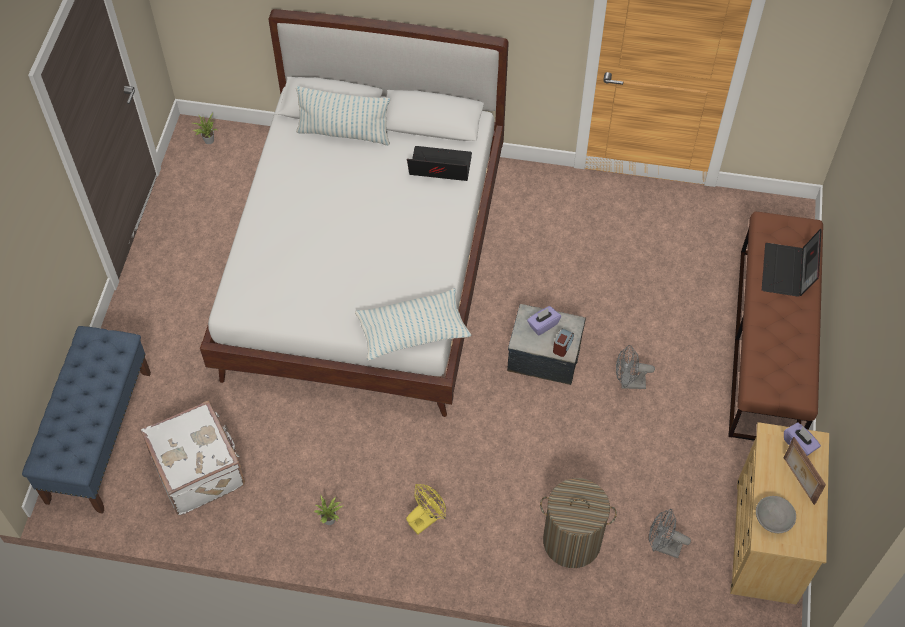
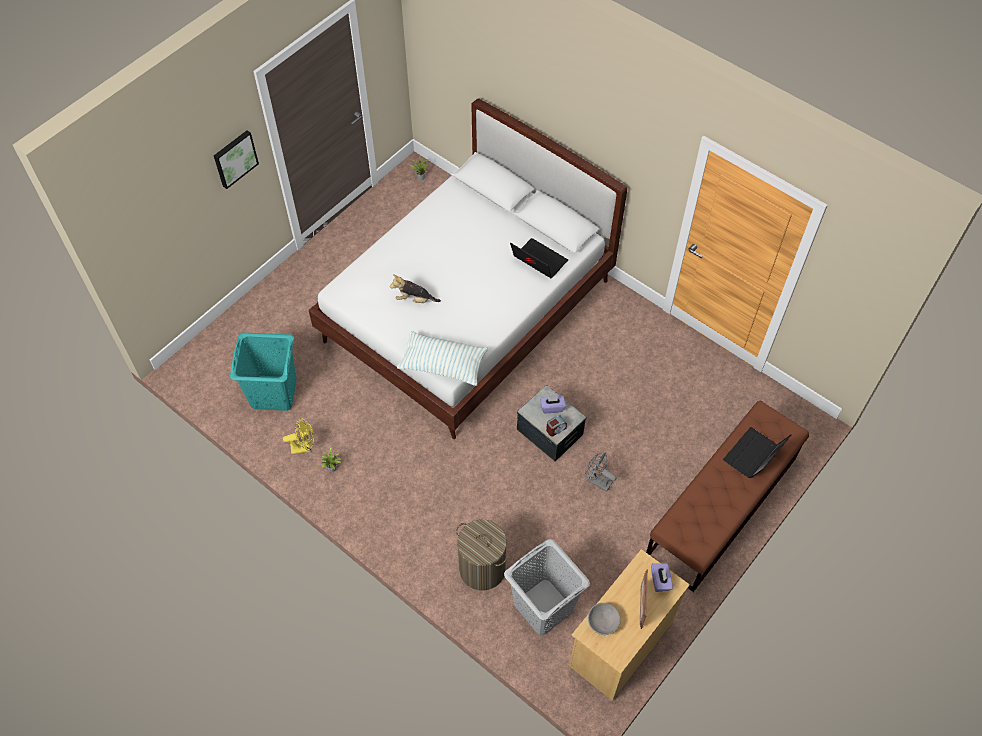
camera: 30 degrees right, 0 degrees up
(38, 198) = (234, 158): none -> picture
(99, 435) = (227, 339): blue bench -> none
(200, 469) = (273, 392): white suitcase -> turquoise laundry basket
(329, 275) = (414, 299): none -> plush toy
(344, 133) = (489, 207): pillow -> none
(426, 519) = (394, 501): yellow fan -> yellow fan (304, 447)
(662, 546) = (543, 607): grey fan -> grey laundry basket

